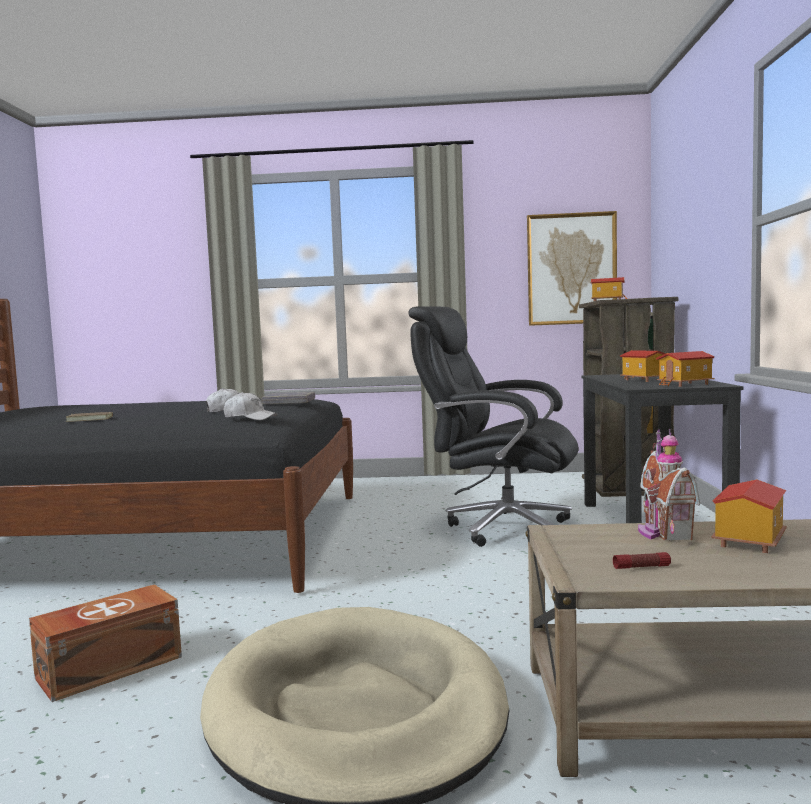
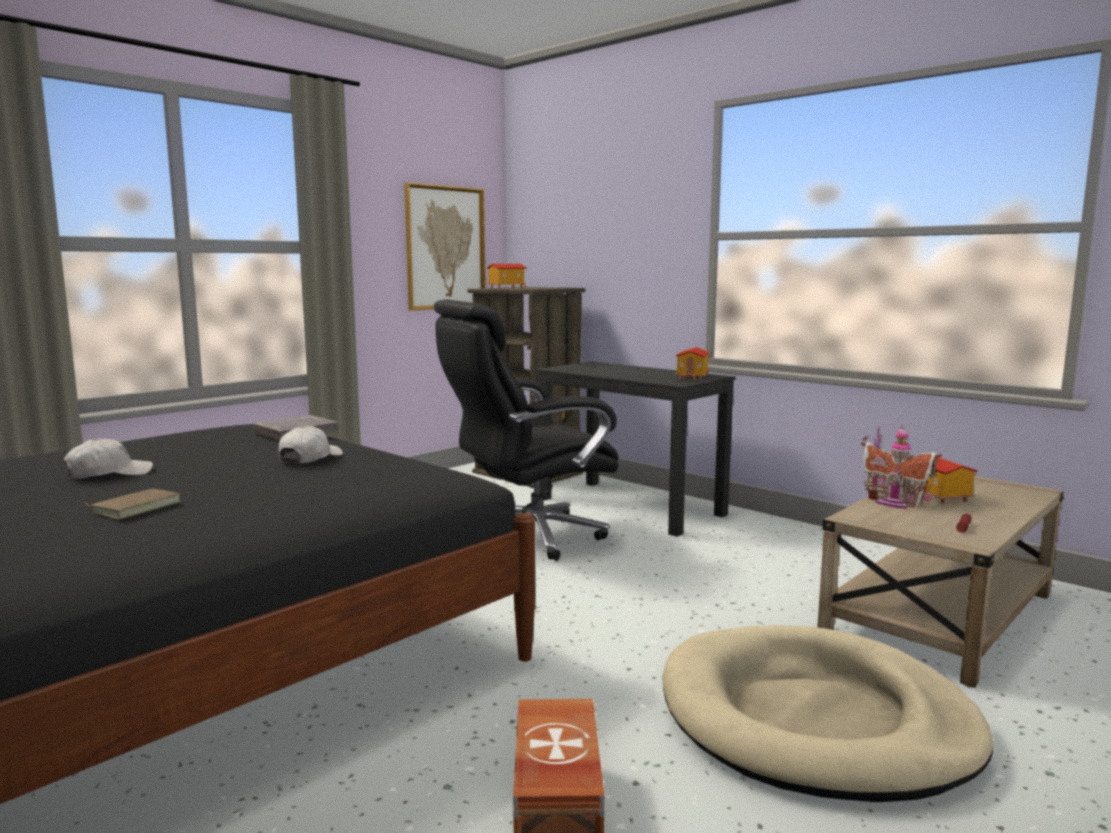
camera: 50 degrees left, 5 degrees up
(250, 418) = (397, 463): white cap -> white cap (109, 474)
(643, 380) = (631, 373): toy house -> none

